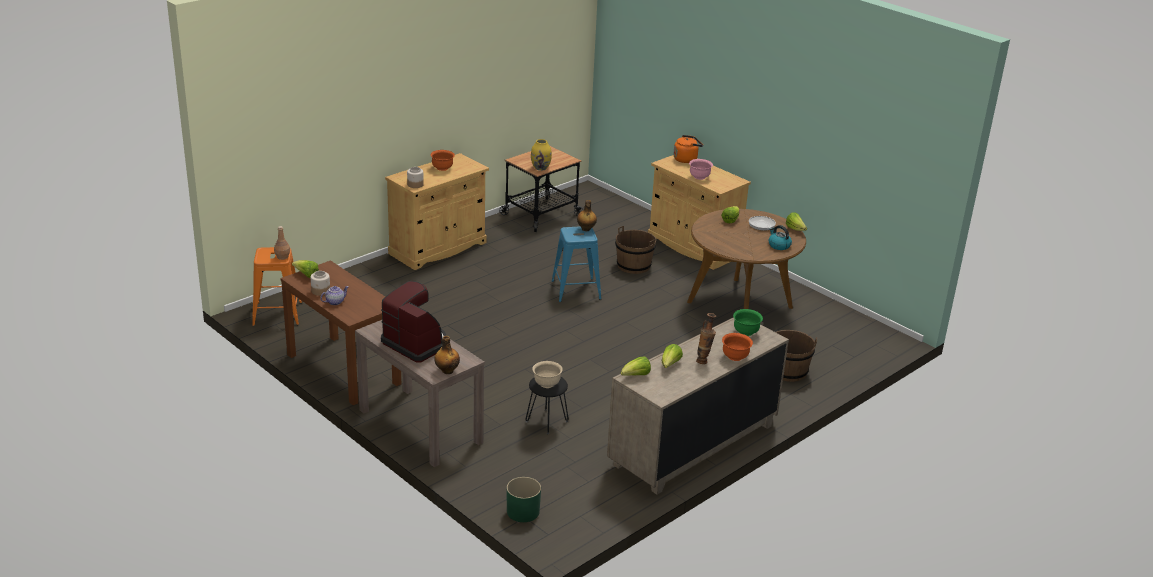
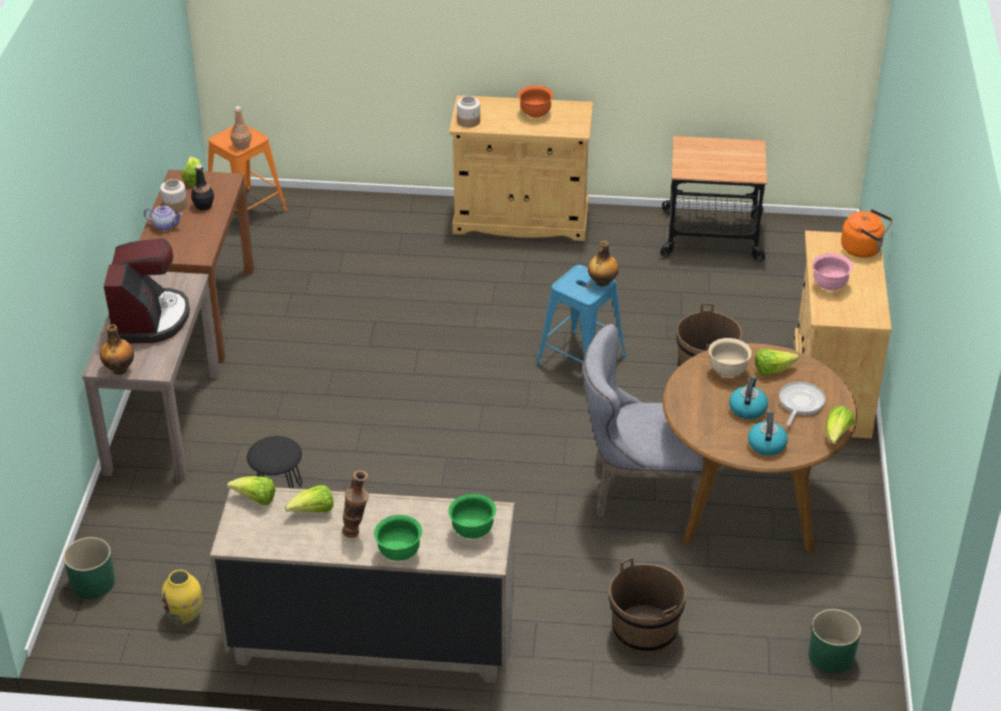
camera: 50 degrees right, 10 degrees up
(338, 284) = (203, 206): none -> black bottle
(540, 168) = (695, 169): yellow vase -> yellow vase (185, 615)
(546, 384) = (267, 452): beige bowl -> beige bowl (728, 371)
(693, 325) = (637, 493): none -> grey chair
(735, 357) = (399, 553): orange bowl -> green bowl
(748, 237) = (747, 408): none -> kettle
(862, 338) = (831, 656): none -> green planter

